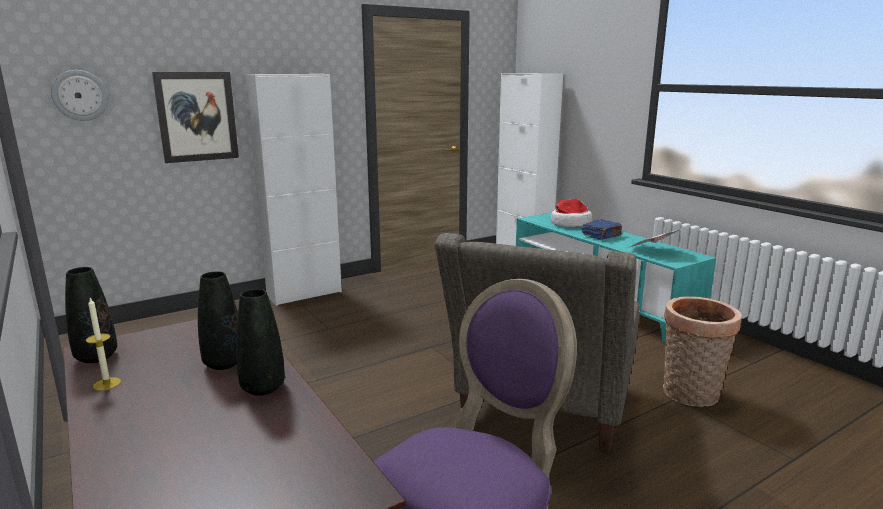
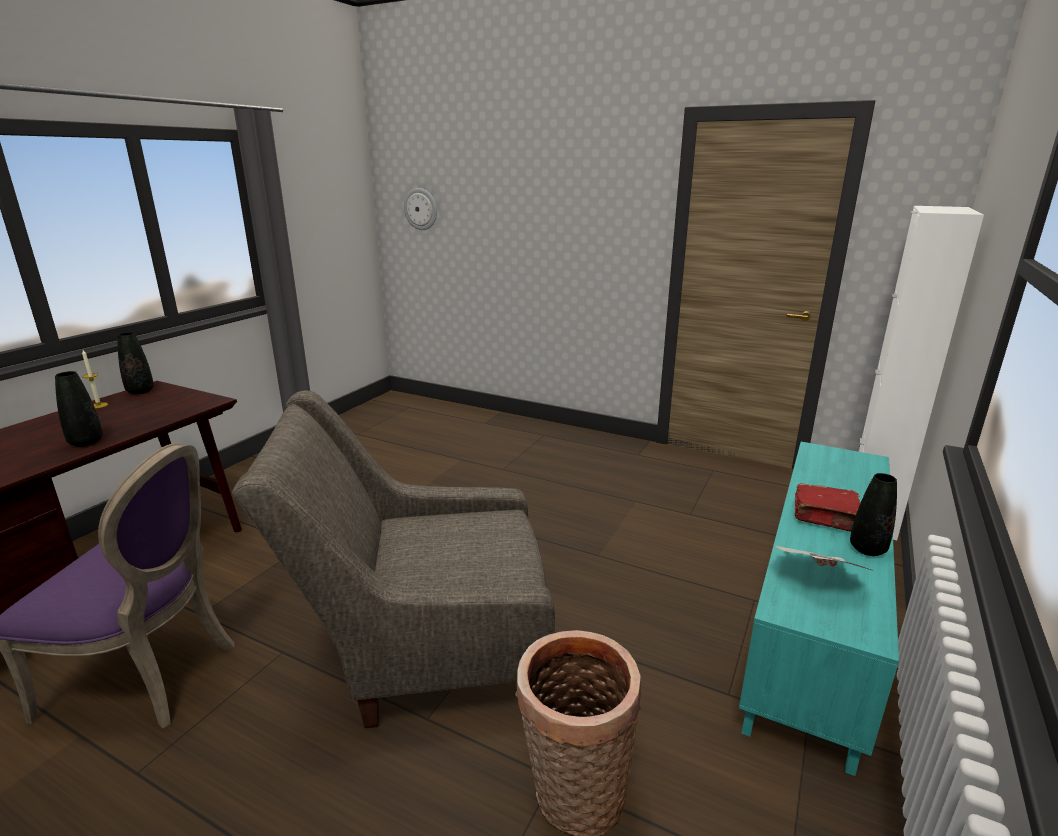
camera: 60 degrees right, 5 degrees up
(197, 116) = (497, 234): picture -> none
(224, 363) = (129, 421): black vase -> black vase (867, 549)
(304, 294) = (560, 433): white cabinet -> none
(570, 224) = (844, 481): hat -> none
(601, 236) = (826, 518): blue book -> red book

